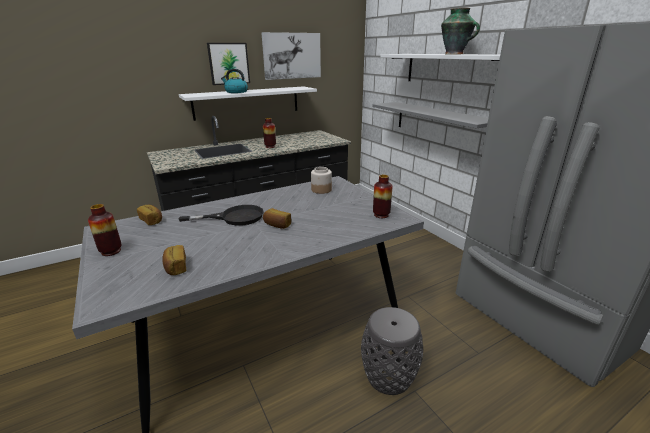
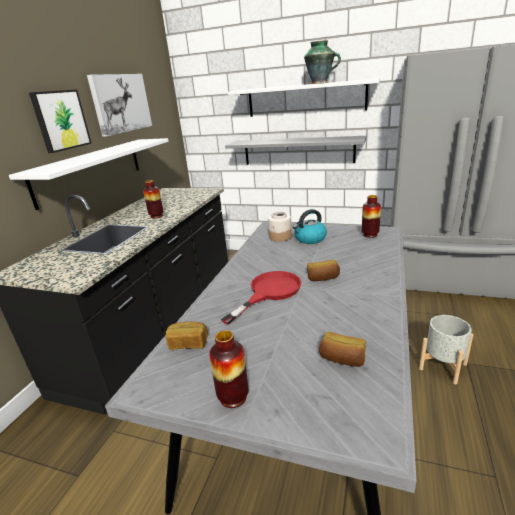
camera: 40 degrees left, 0 degrees up
(234, 217) = (269, 292): black frying pan -> red frying pan
(236, 92) = (89, 157): kettle -> kettle (310, 239)
(388, 376) = (443, 366): grey stool -> grey planter

